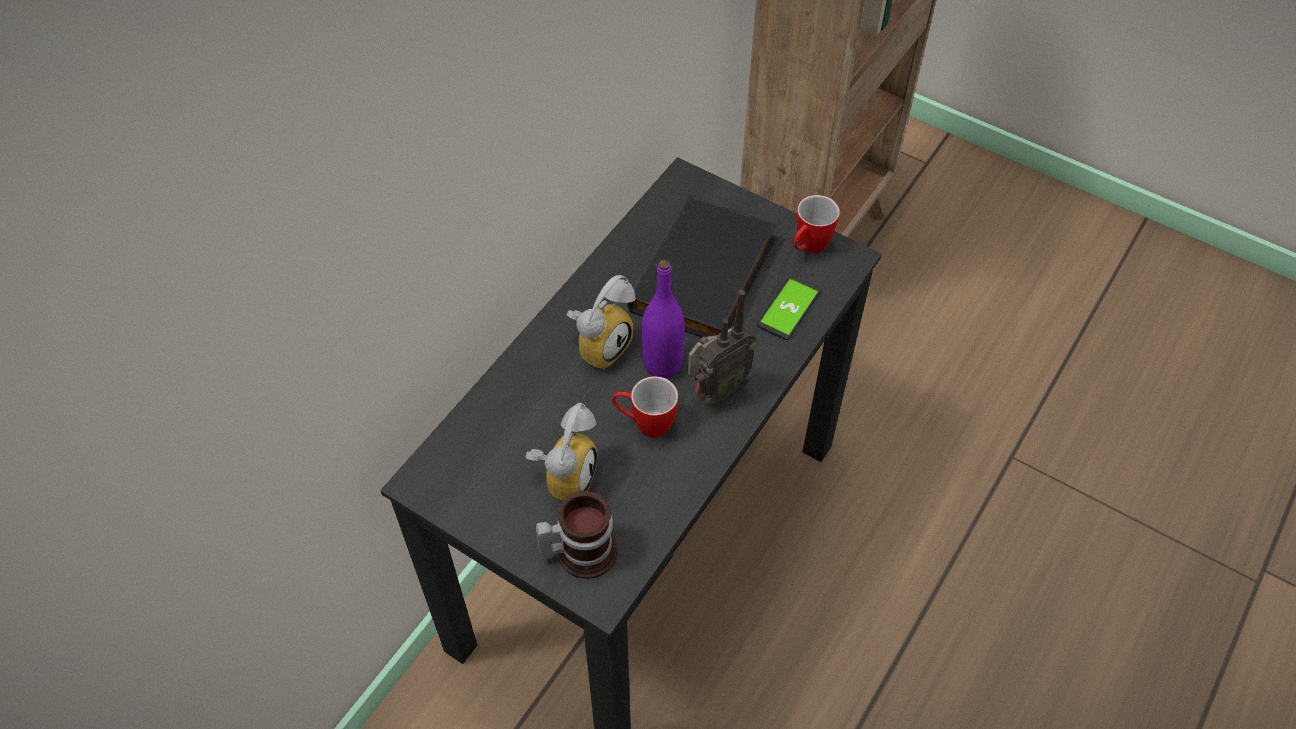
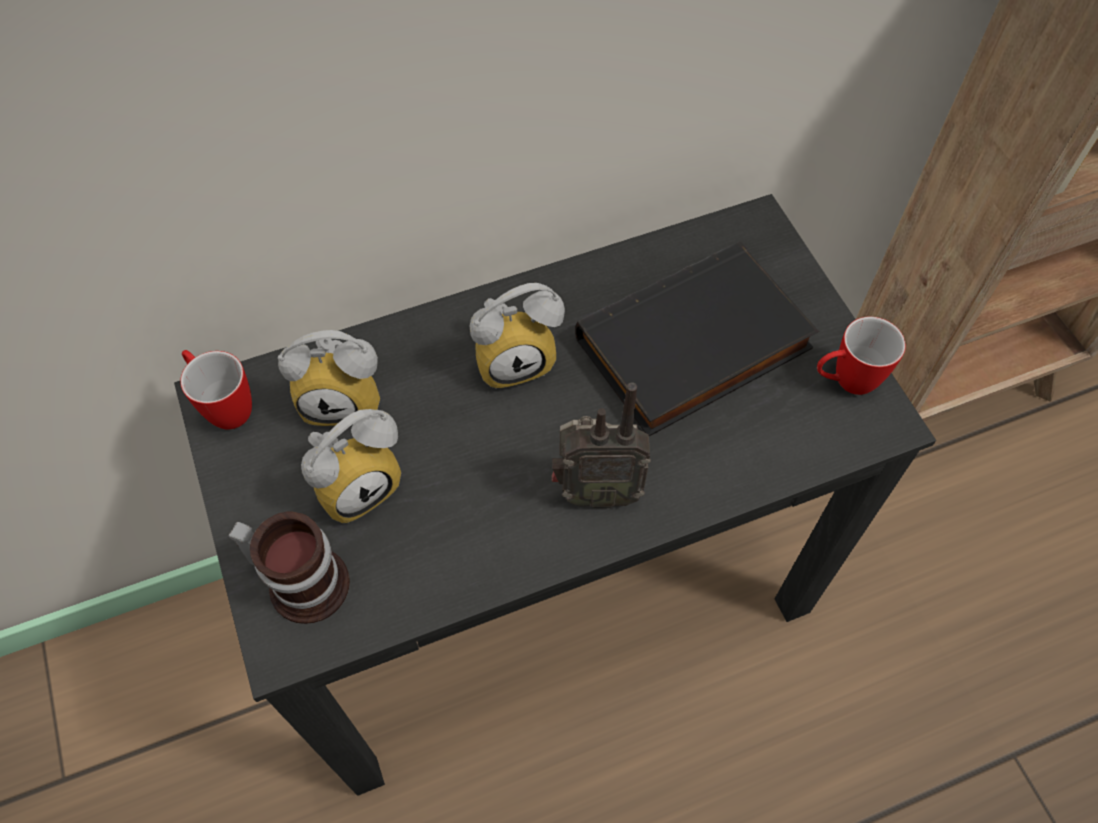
camera: 35 degrees right, 5 degrees up
(510, 431) = (345, 398): none -> alarm clock
(644, 424) = (488, 478): mug -> mug (224, 405)
(662, 364) = (564, 420): purple bottle -> none
(789, 308) = (763, 441): phone -> none

